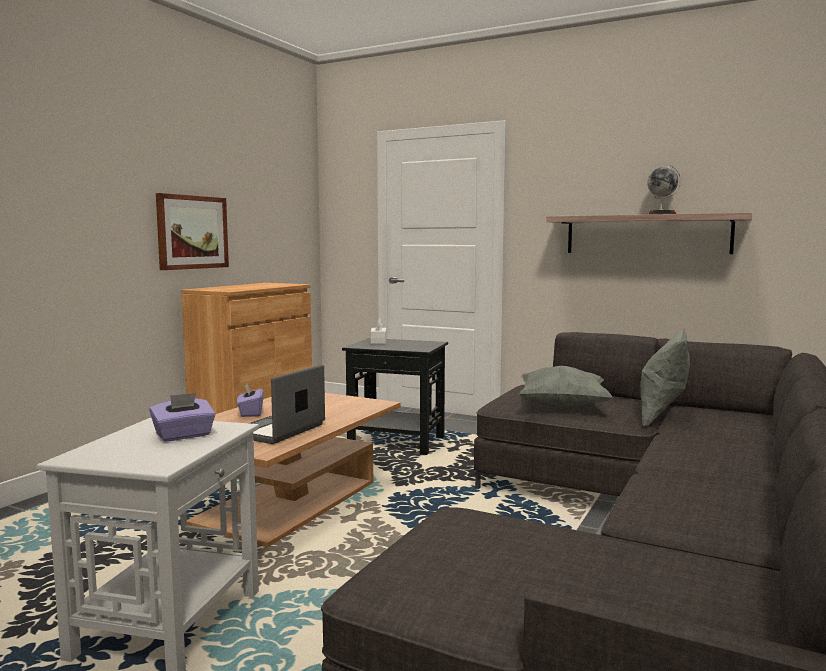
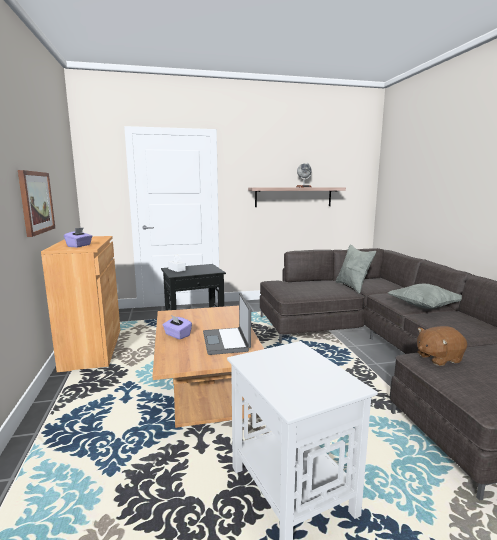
camera: 40 degrees left, 5 degrees up
(184, 435) = (294, 362): purple tissue box -> purple tissue box (79, 246)
(488, 524) = (438, 358): none -> brown plush toy
(562, 406) = (312, 290): grey pillow -> grey pillow (424, 307)

